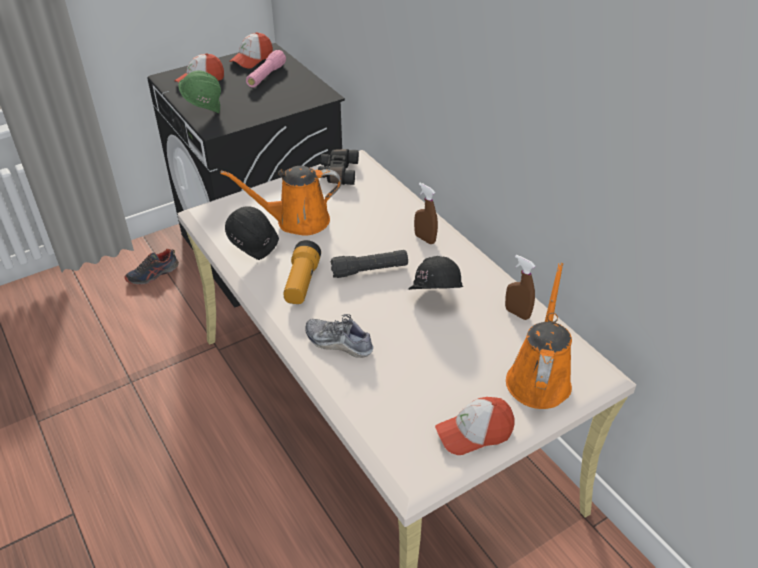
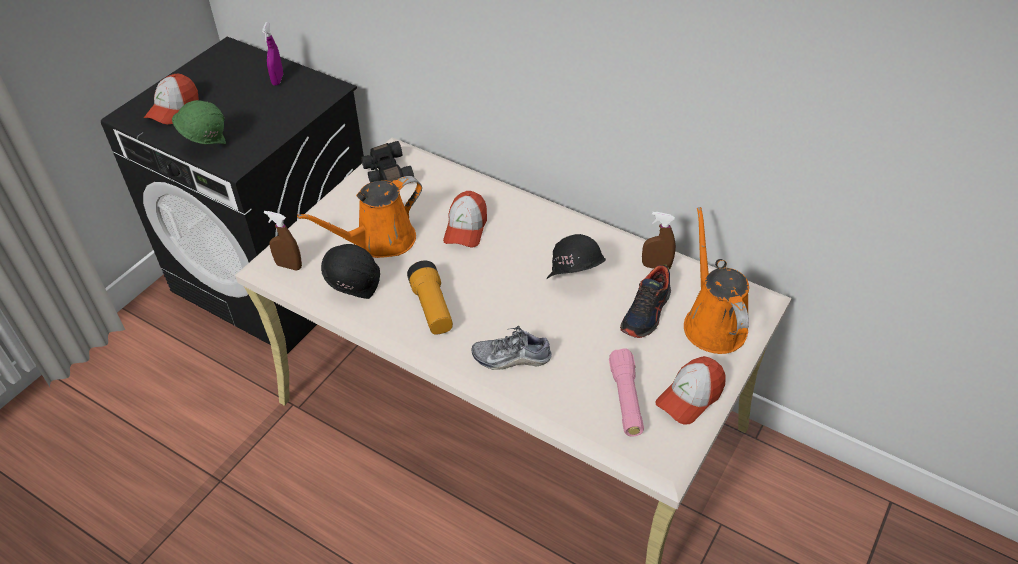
camera: 25 degrees left, 5 degrees up
(153, 274) = (165, 349): shoe -> shoe (646, 312)
(252, 59) = (215, 65): cap -> cap (466, 228)
(266, 76) = (248, 82): pink flashlight -> pink flashlight (626, 399)
(288, 80) = (277, 80): none -> purple spray bottle
(369, 270) = (491, 270): black flashlight -> none
(425, 239) = (523, 218): brown spray bottle -> brown spray bottle (289, 266)

